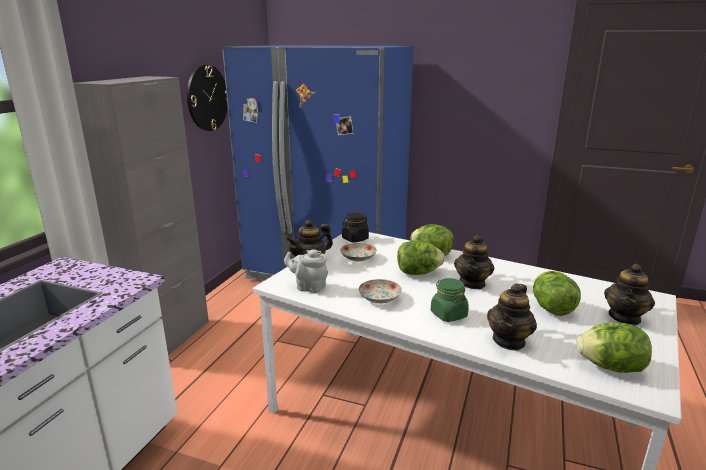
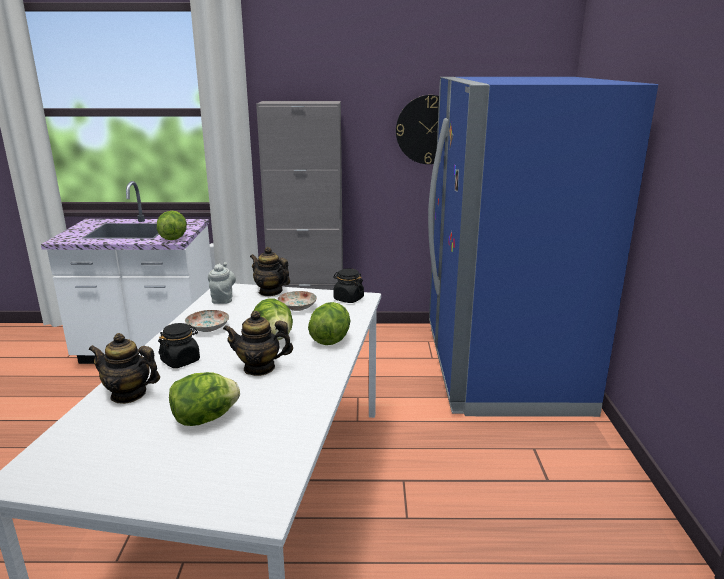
camera: 70 degrees right, 0 degrees up
(448, 314) = (180, 361): green jar -> black jar
(610, 367) = (71, 455): lettuce -> lettuce (173, 238)
(625, 317) = (191, 474): teapot -> none

